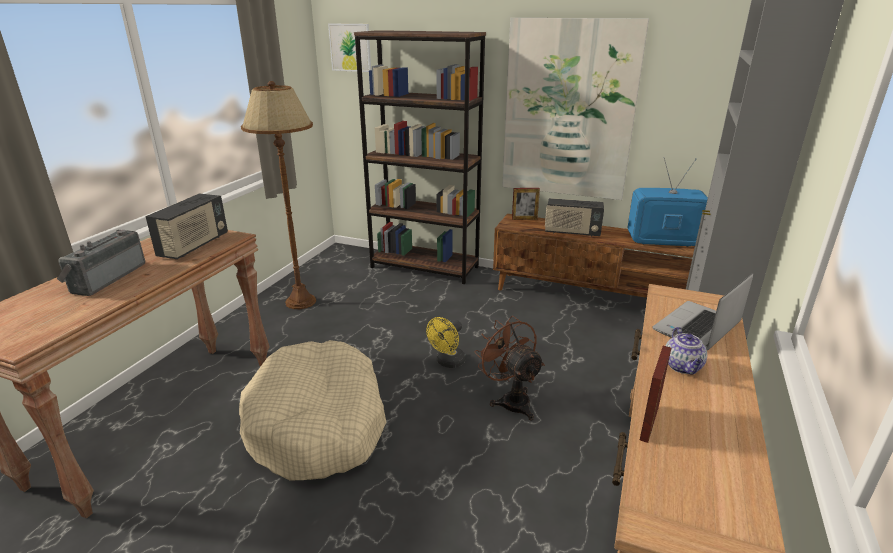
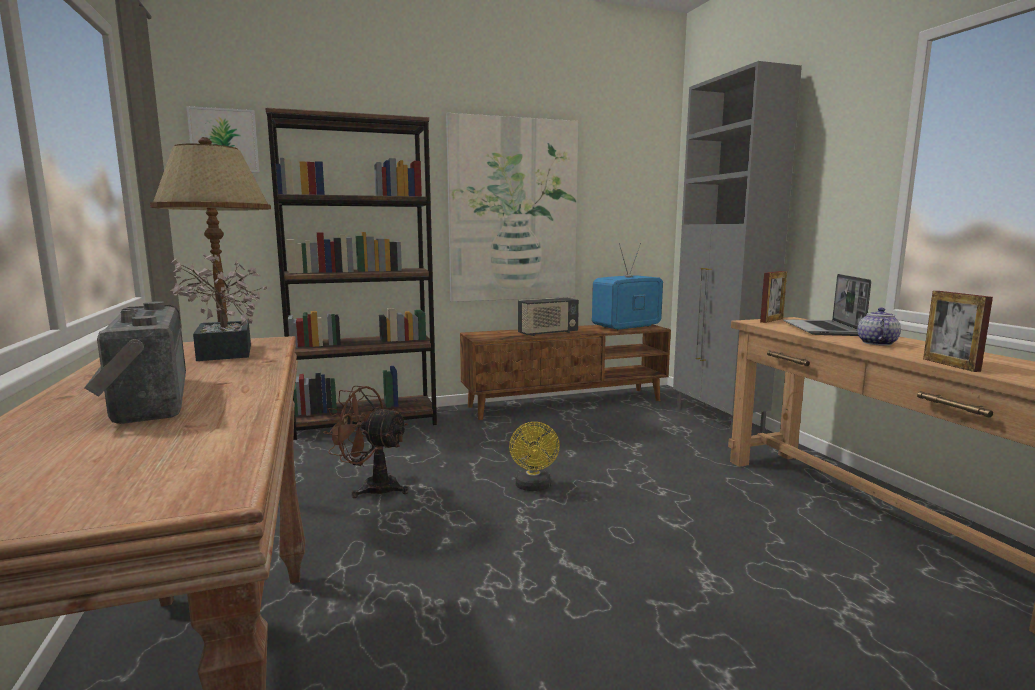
camera: 40 degrees left, 15 degrees down
(194, 246) = (223, 354): radio -> potted plant
(318, 424) = (489, 601): beige dog bed -> none
(510, 400) = (641, 491): brown fan -> brown fan (372, 487)
(524, 219) = (485, 333): picture frame -> picture frame (771, 320)
(683, 367) = (876, 343): teapot -> teapot turned 120 degrees counterclockwise

